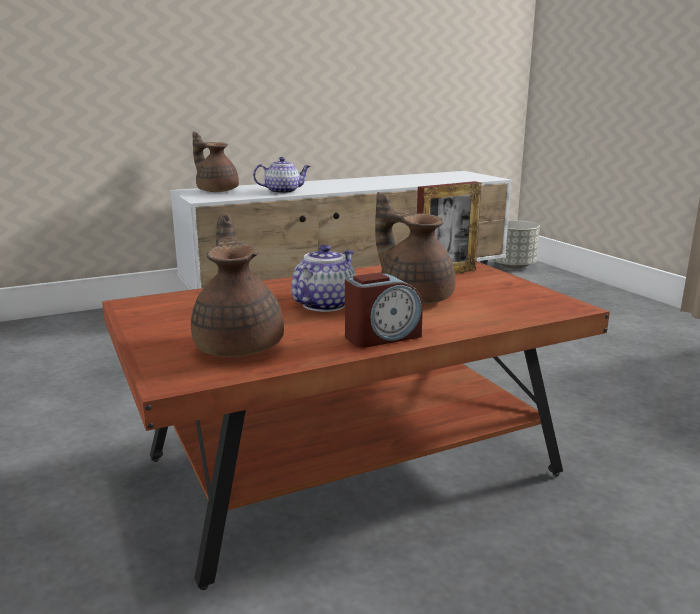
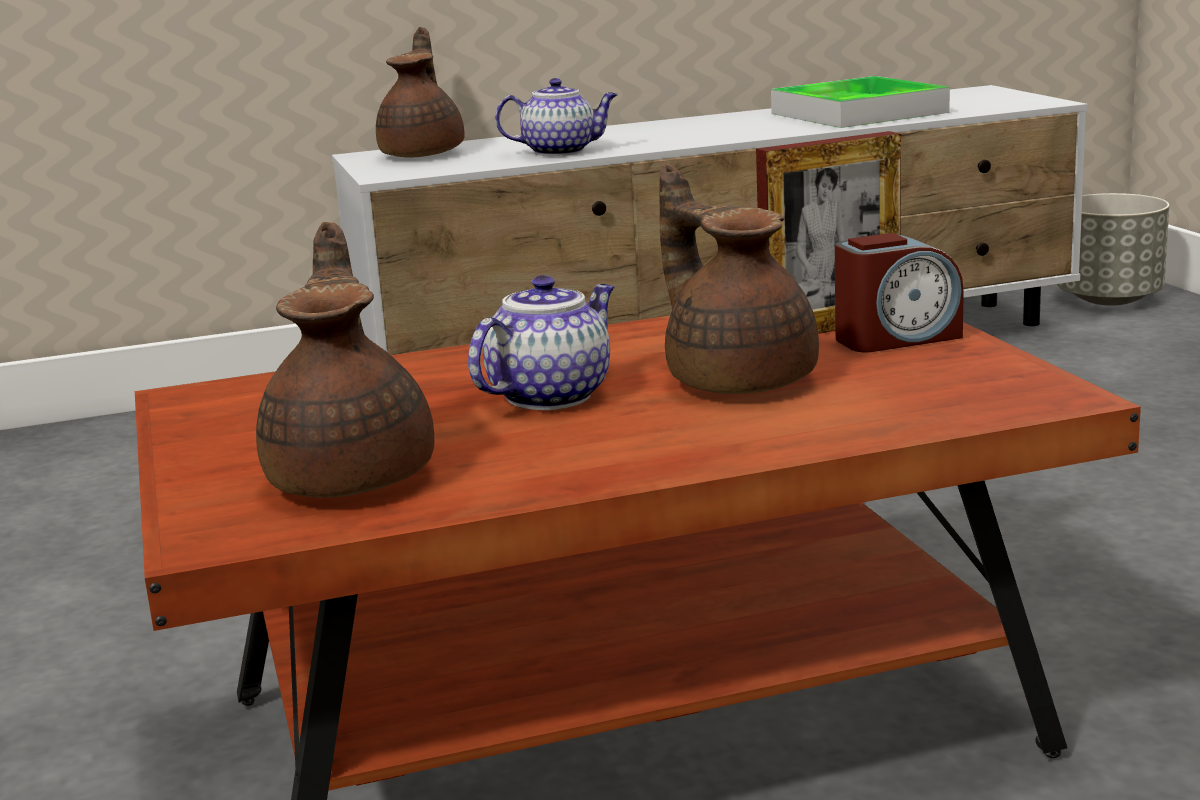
camera: 10 degrees right, 0 degrees up
(216, 190) = (424, 153): brown teapot -> brown teapot turned 45 degrees clockwise
(382, 336) = (632, 460): alarm clock -> alarm clock (896, 338)
(413, 180) = (858, 113): none -> tray

